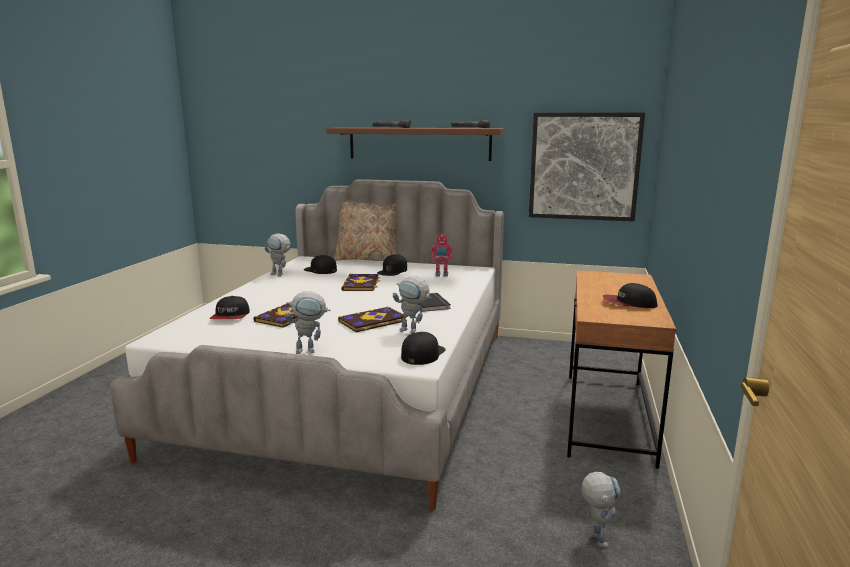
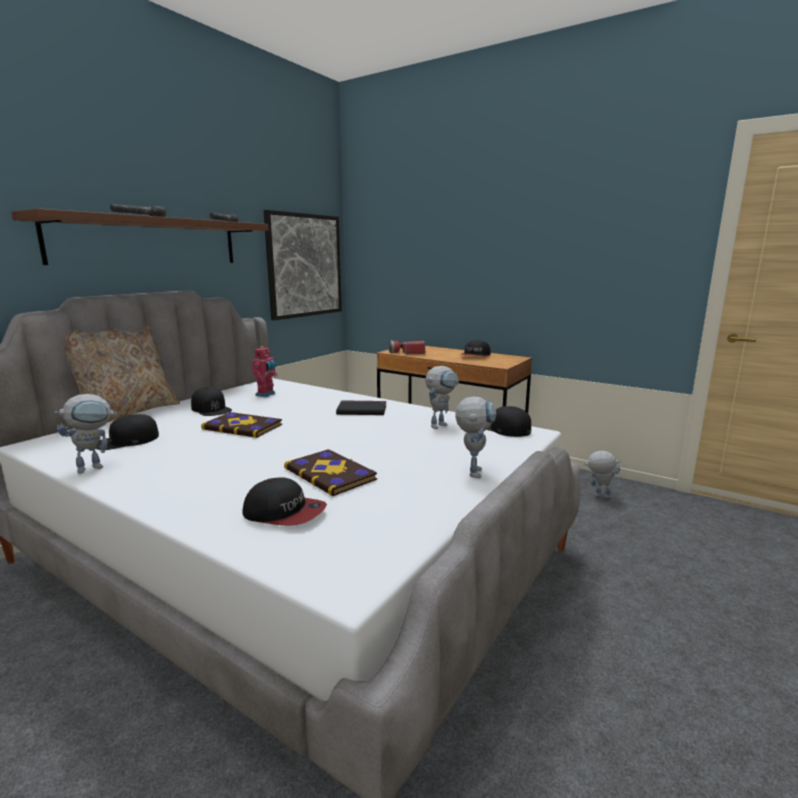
camera: 70 degrees left, 0 degrees up
(373, 321) = (396, 435): book -> none
(593, 279) = (407, 353): none -> flashlight

